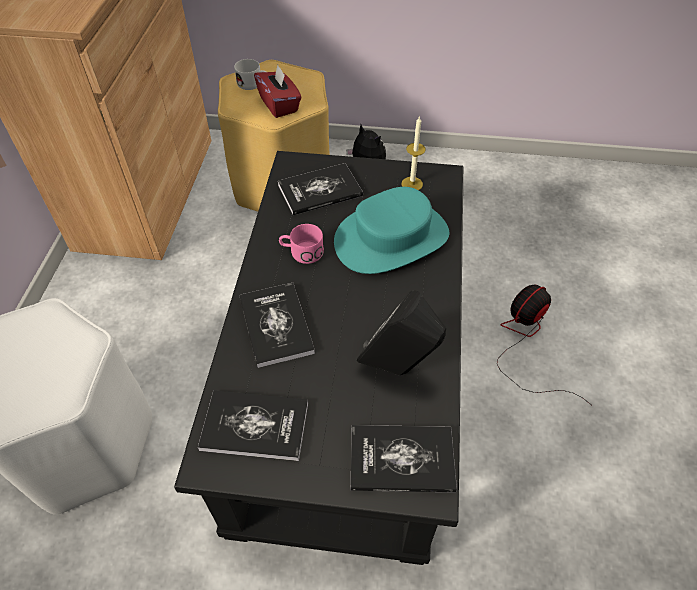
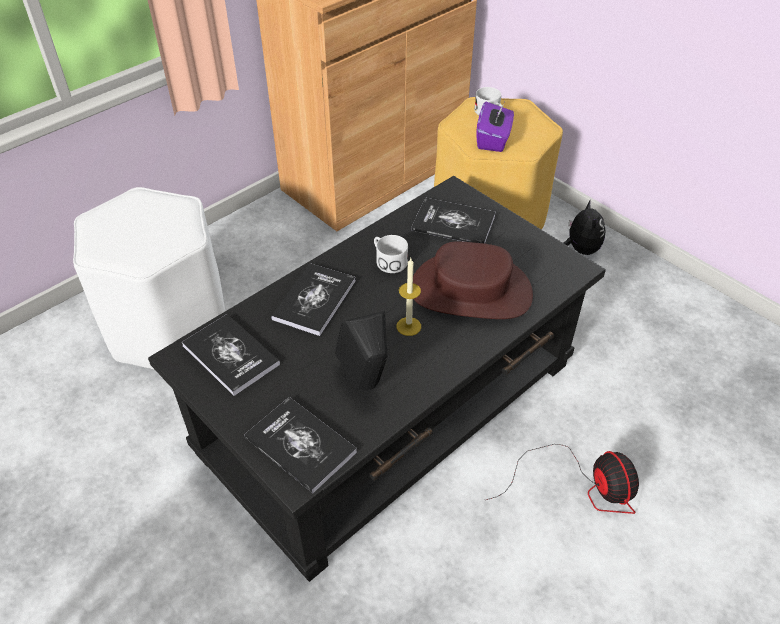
camera: 40 degrees right, 5 degrees down
(279, 105) = (493, 140): red tissue box -> purple tissue box
(301, 252) = (388, 260): pink mug -> white mug
(391, 238) = (470, 291): turquoise hat -> brown hat
(412, 184) = (538, 259): candle -> candle (408, 326)
(526, 342) = (581, 486): fan -> fan turned 75 degrees clockwise

